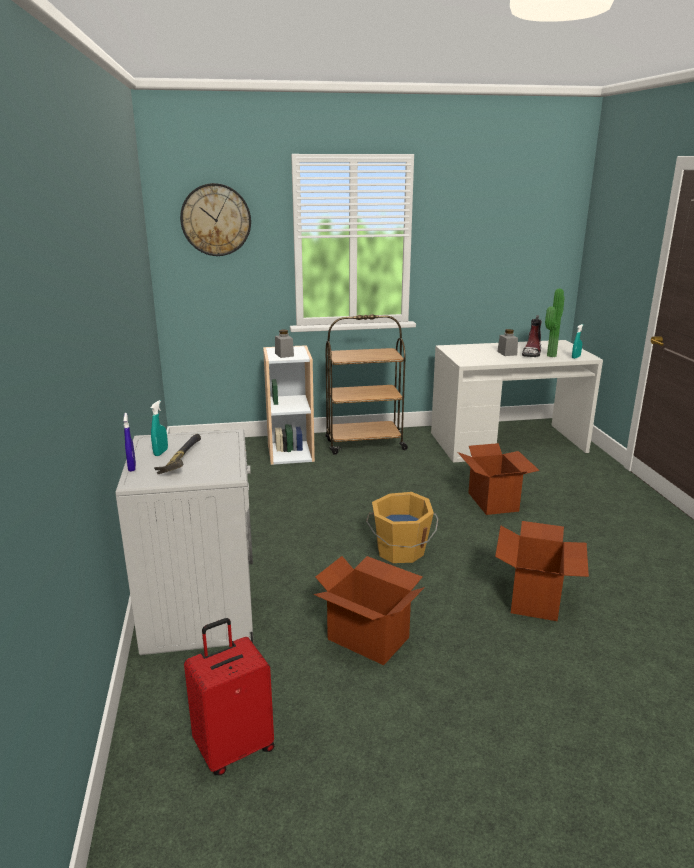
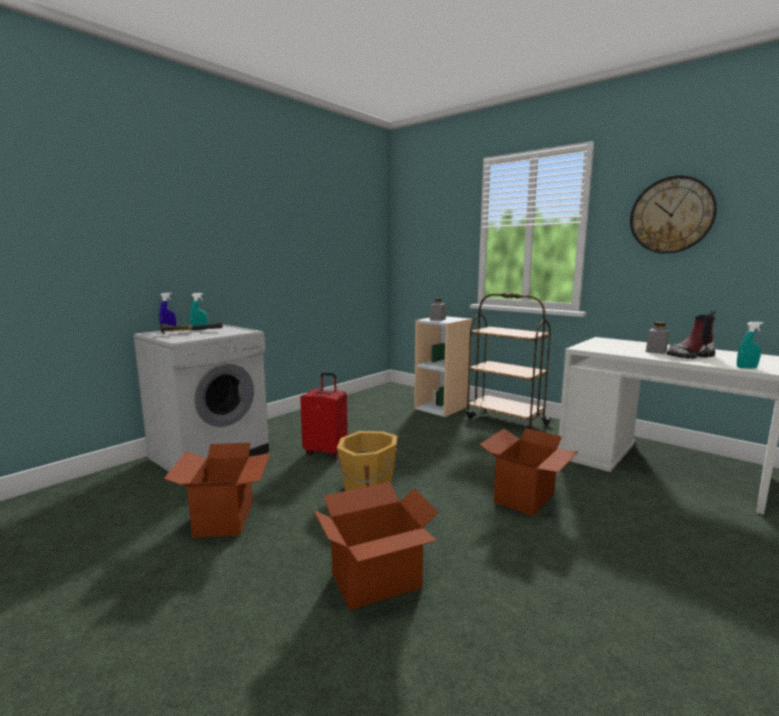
camera: 50 degrees right, 10 degrees down
(216, 220) = (429, 216): wall clock -> wall clock (671, 215)
(234, 748) = (63, 518): red suitcase -> red suitcase (326, 452)
(549, 355) = (710, 360): potted plant -> none

